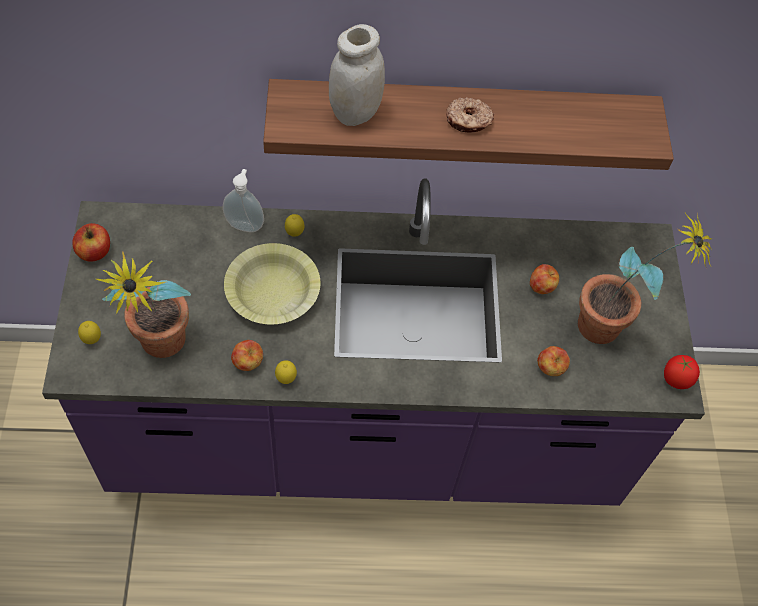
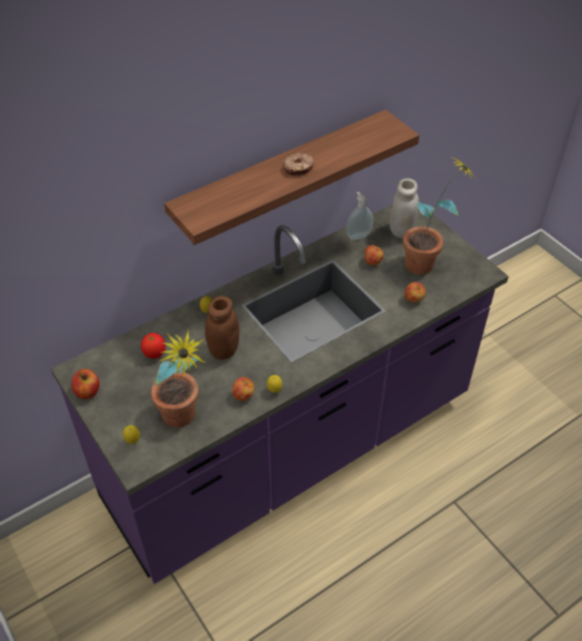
camera: 30 degrees left, 10 degrees down
(245, 224) = (172, 323): soap dispenser -> soap dispenser (358, 235)
(273, 293) = (224, 350): yellow bowl -> brown jar
(355, 113) = (232, 195): white jar -> white jar (401, 231)
(675, 380) = (480, 268): tomato -> tomato (155, 354)

